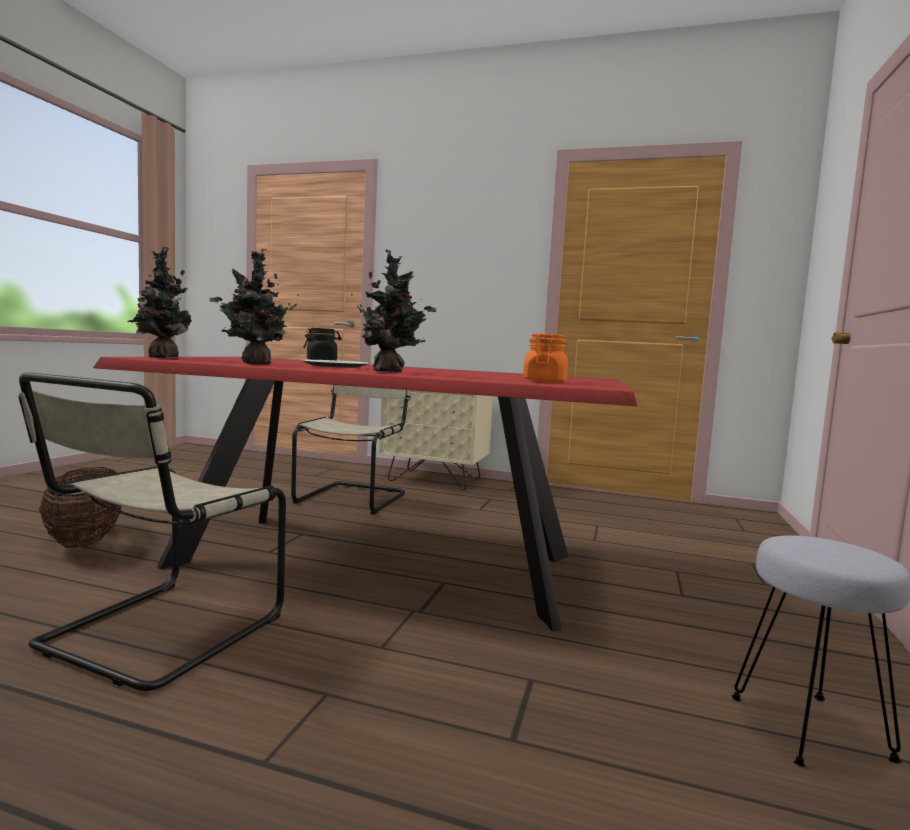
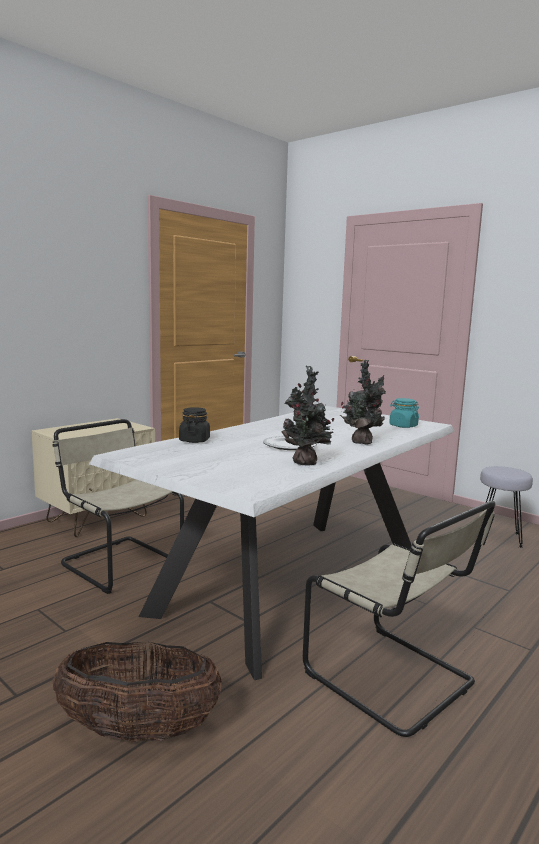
camera: 65 degrees left, 5 degrees up
(160, 357) = (238, 484): potted plant -> none
(377, 561) = (294, 582): red dining table -> white dining table
(544, 381) = (403, 426): orange jar -> turquoise jar

